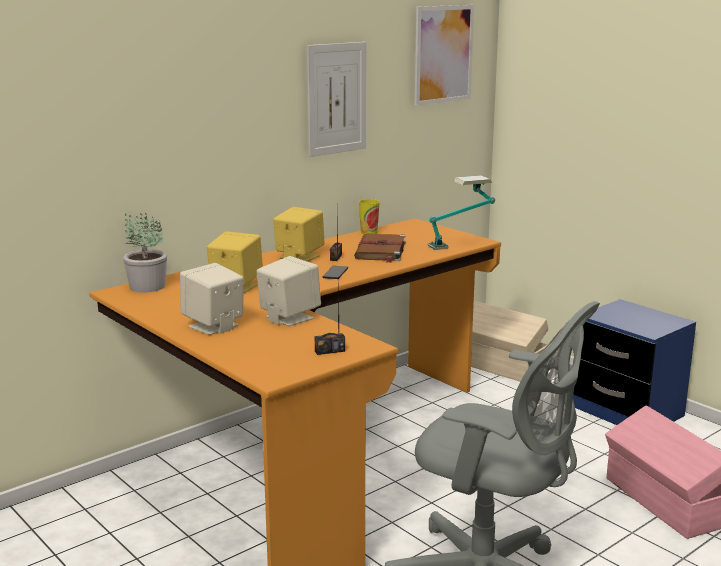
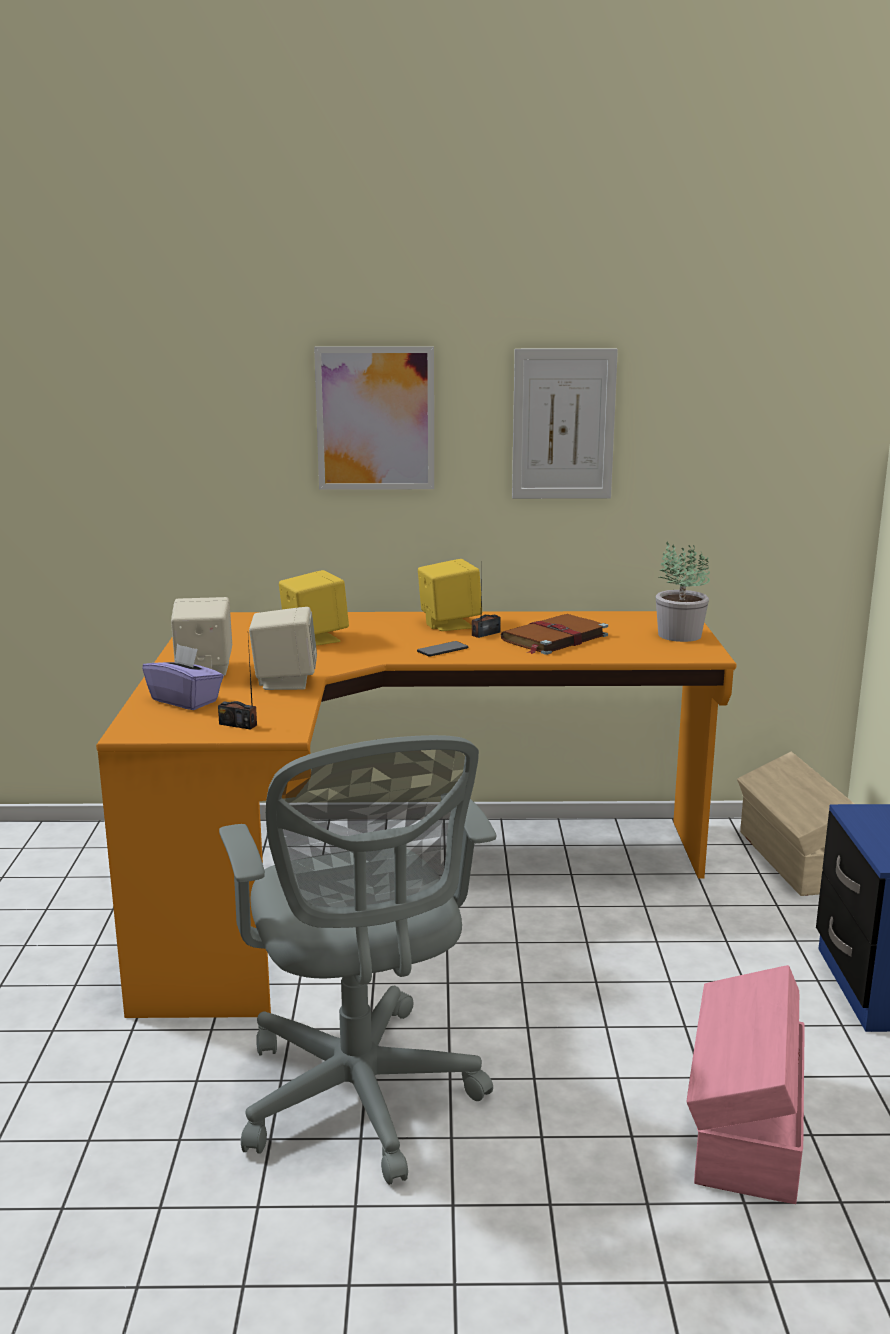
camera: 40 degrees right, 0 degrees up
(146, 287) = (241, 619): potted plant -> potted plant (678, 635)
(254, 348) = (185, 700): none -> purple tissue box
(369, 232) = (593, 615): cup -> none
(443, 54) = (773, 375): picture -> picture (375, 418)
(460, 245) = (670, 654): table lamp -> none

